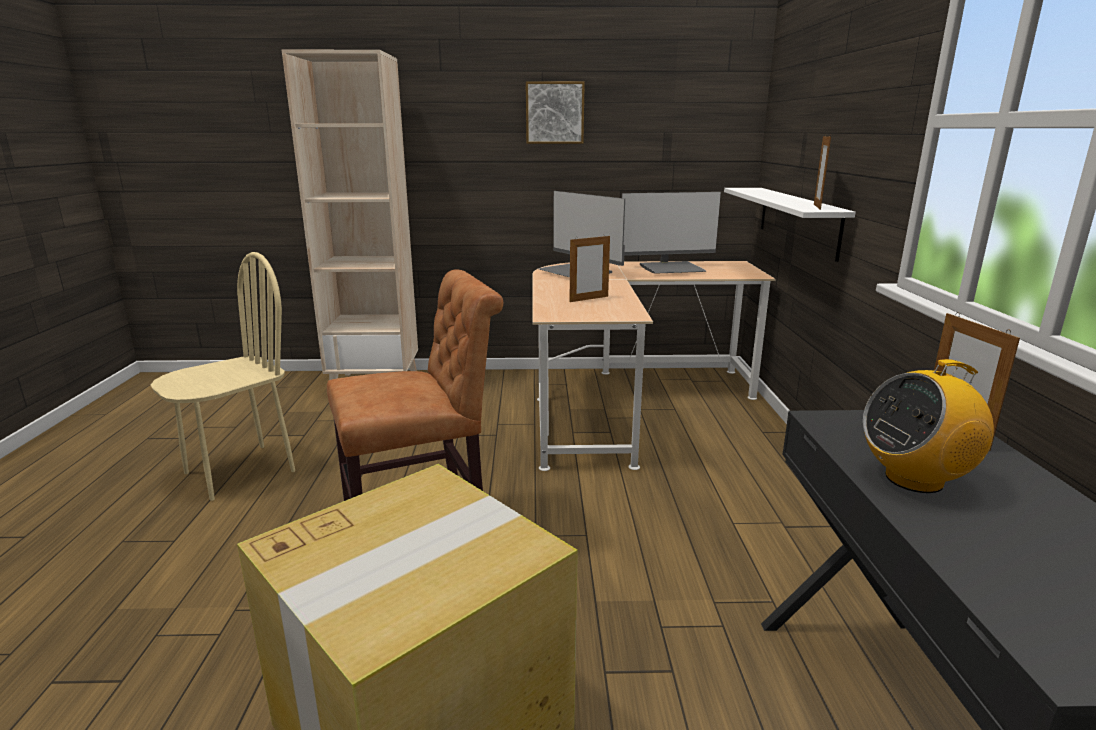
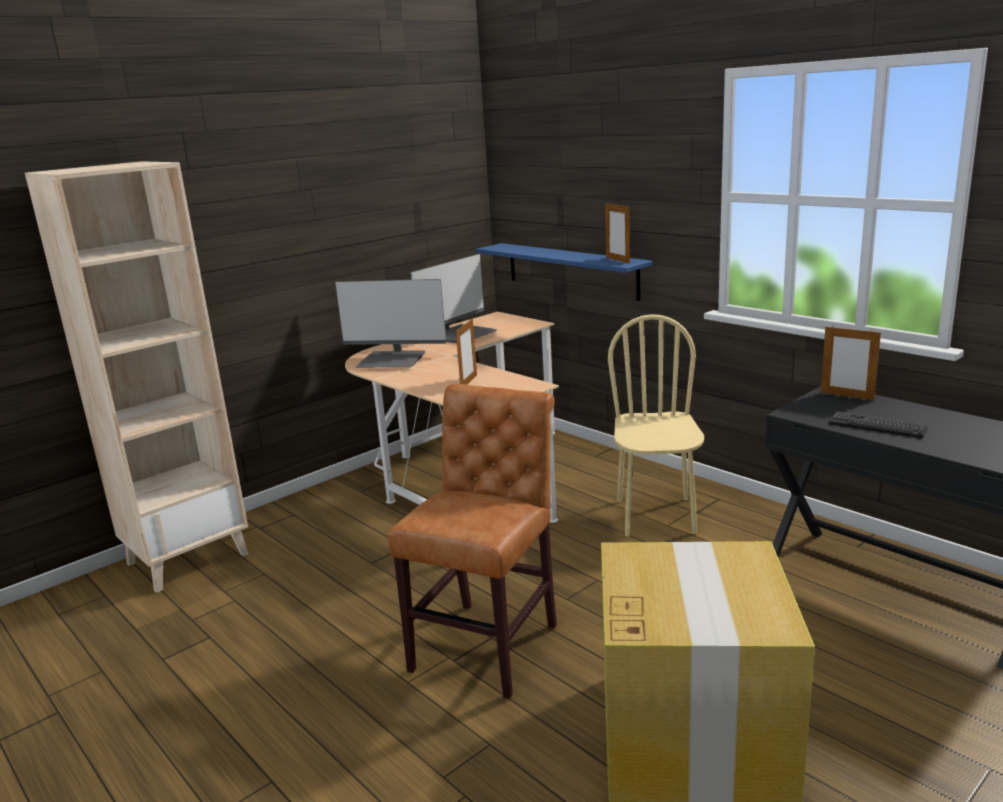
camera: 40 degrees left, 0 degrees up
(239, 471) = (209, 700): beige chair -> beige chair (656, 516)
(554, 113) = (316, 200): picture -> none
(797, 220) = (571, 270): white shelf -> blue shelf
(914, 479) = (877, 426): radio -> keyboard

